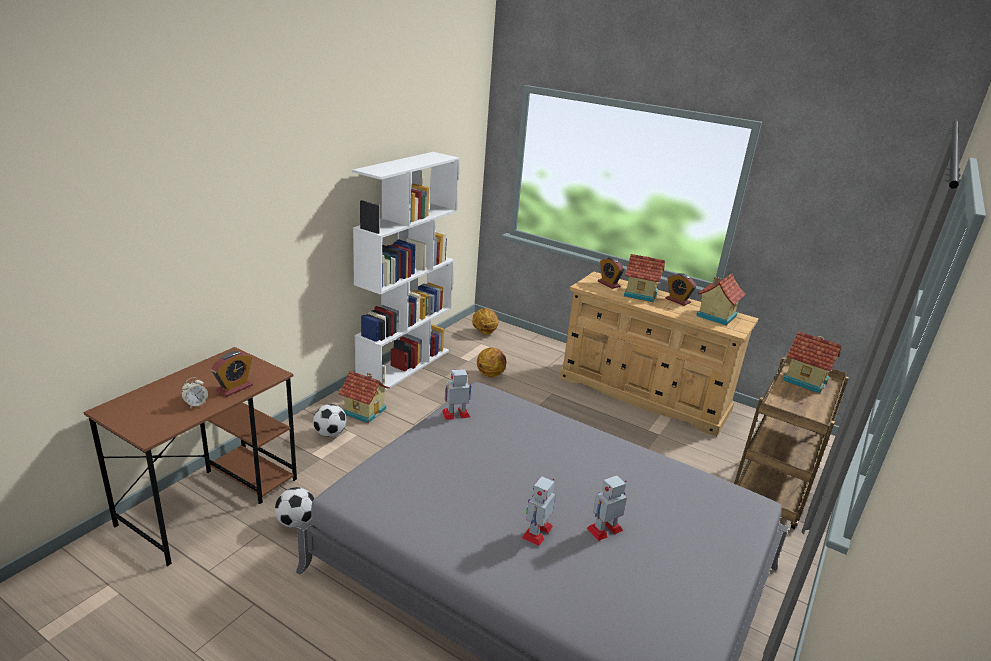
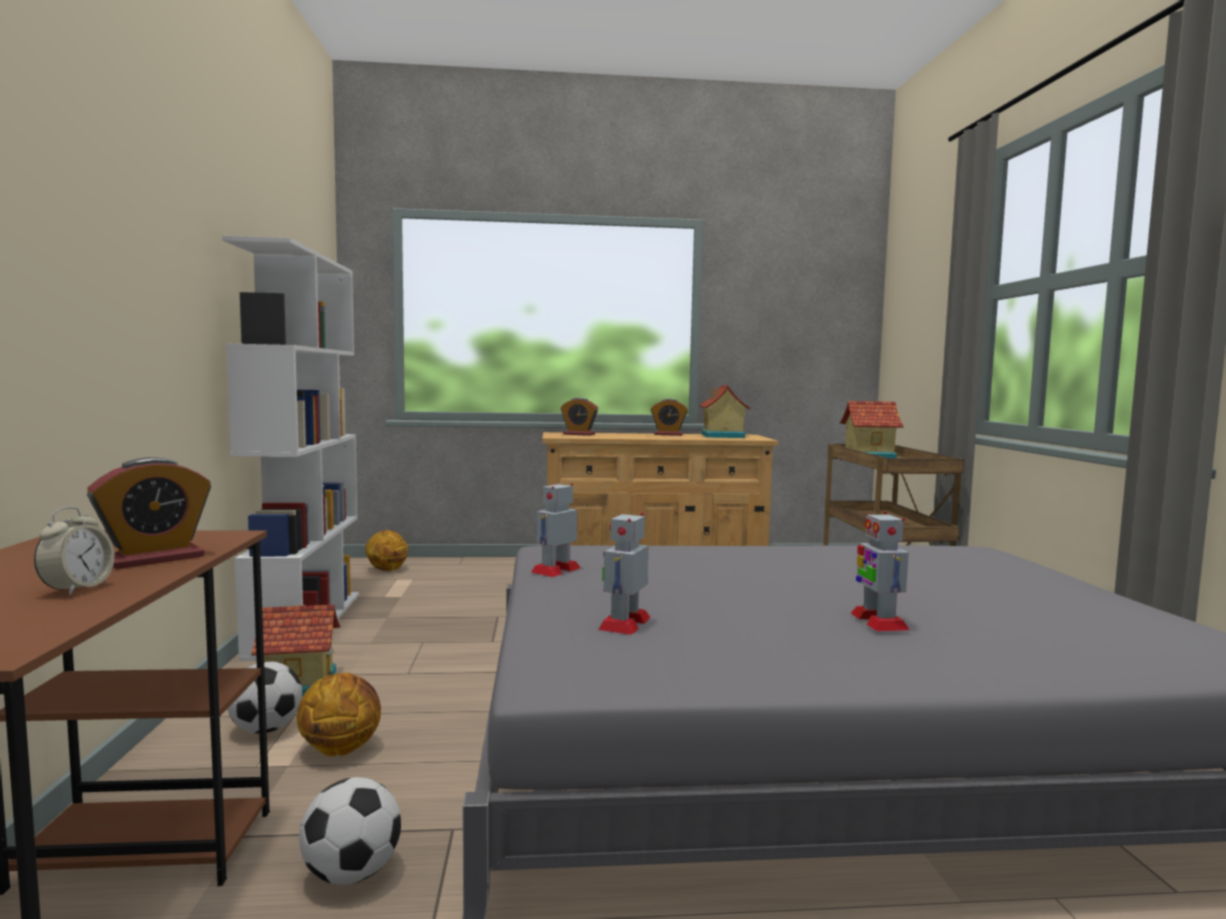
camera: 35 degrees left, 20 degrees down
(234, 388) = (155, 559): alarm clock -> alarm clock turned 45 degrees clockwise
(491, 374) = (452, 600): basketball -> basketball (341, 749)
(604, 529) = (929, 597): toy robot -> toy robot (624, 623)
(640, 293) = (624, 435): toy house -> none

